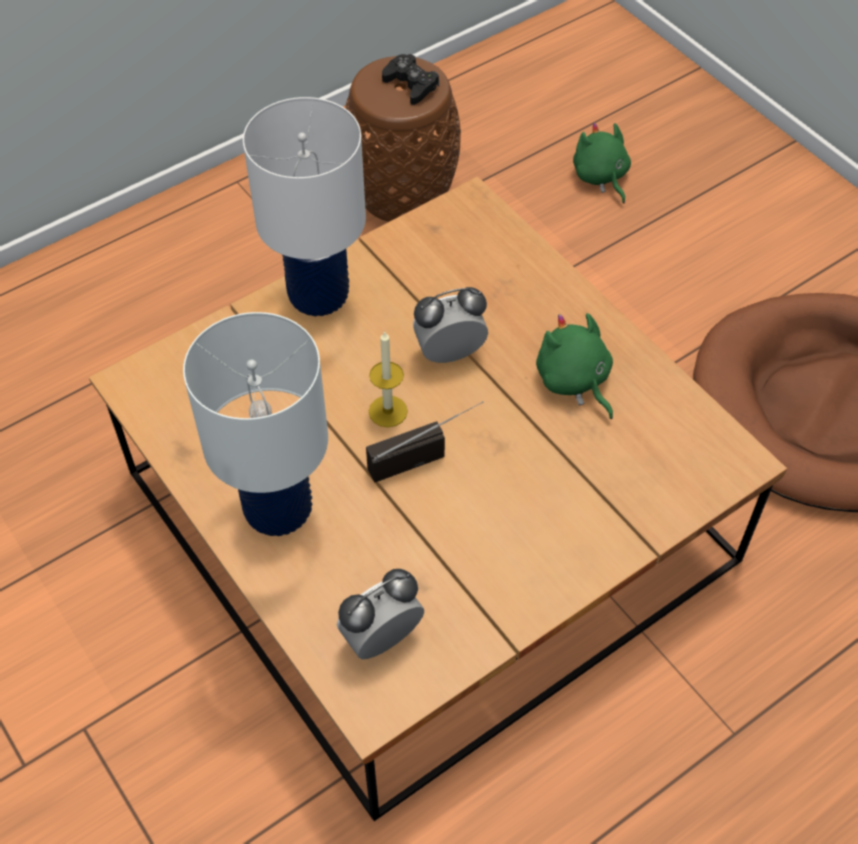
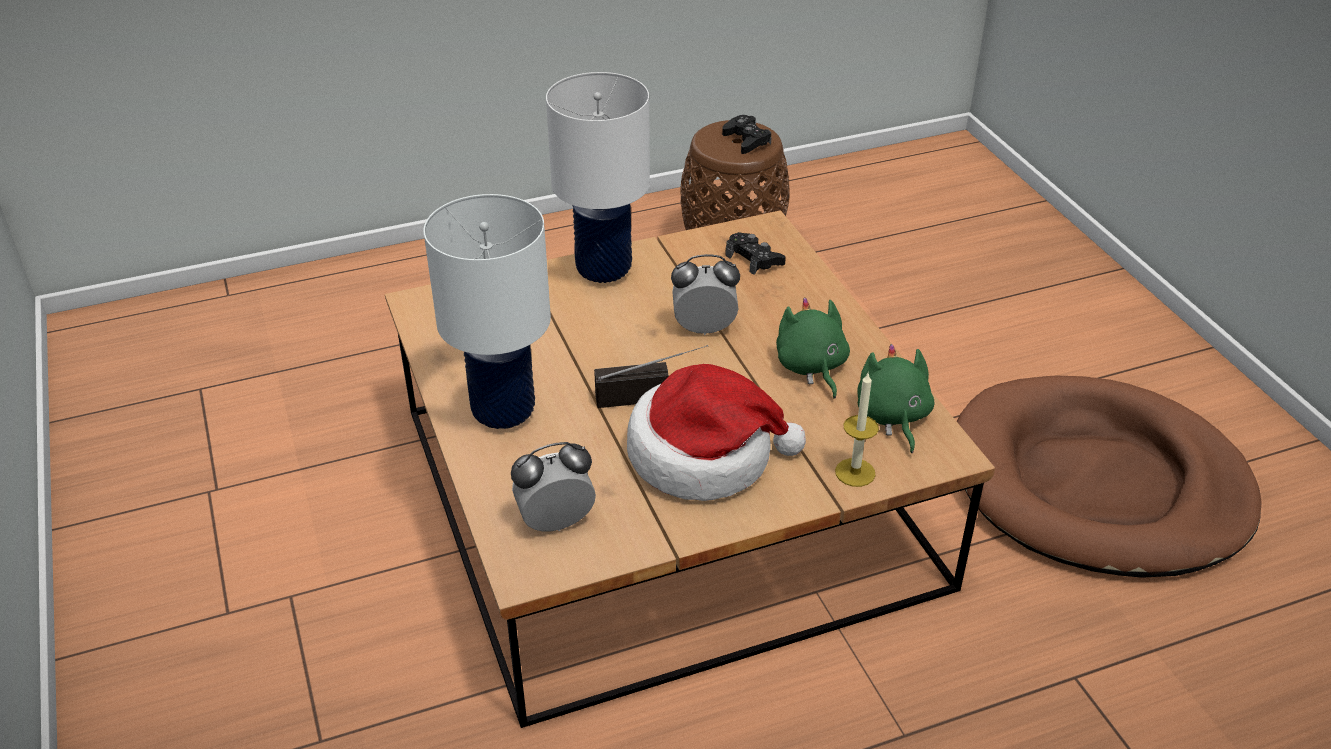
camera: 15 degrees right, 15 degrees down
(388, 411) = (631, 360): candle -> candle (855, 472)
(471, 249) = (754, 259): none -> black game controller
(503, 518) = (704, 455): none -> hat
(600, 177) = (921, 267): green plush toy -> green plush toy (892, 417)

